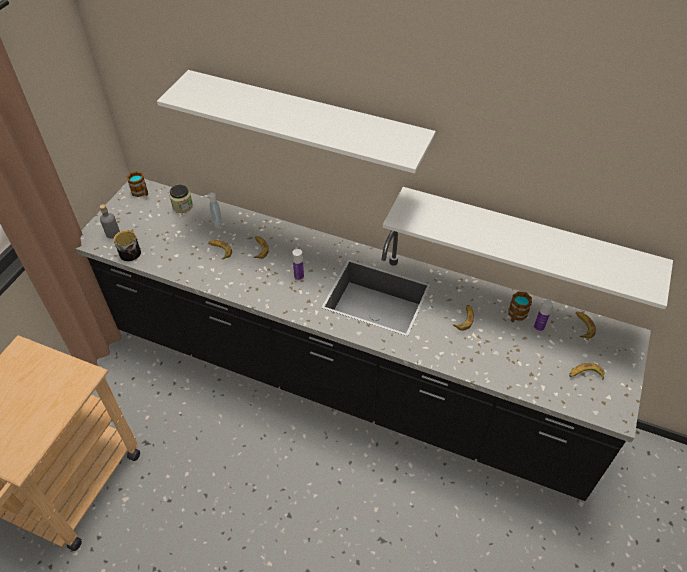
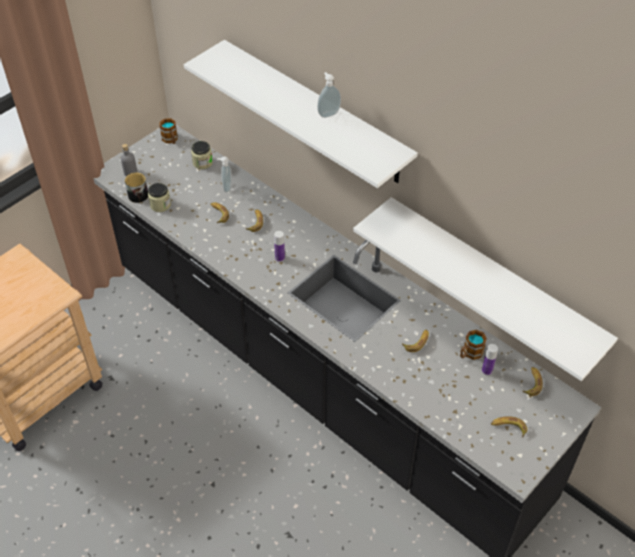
camera: 20 degrees right, 0 degrees up
(157, 257) = (160, 205): none -> jar
(329, 115) = (328, 113): none -> soap dispenser

